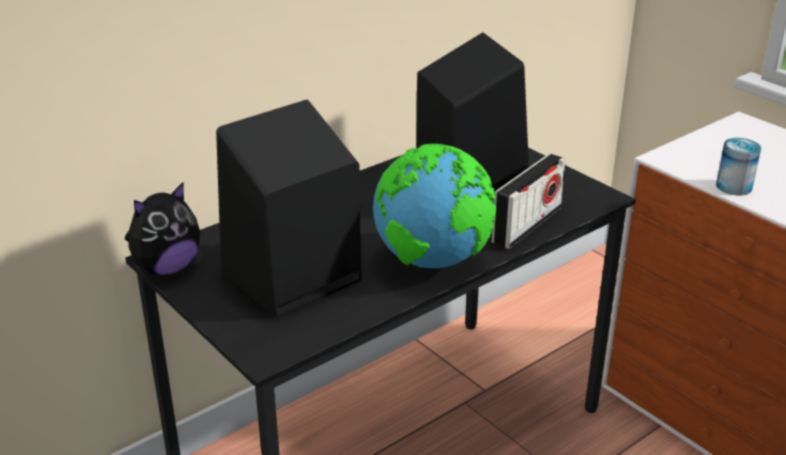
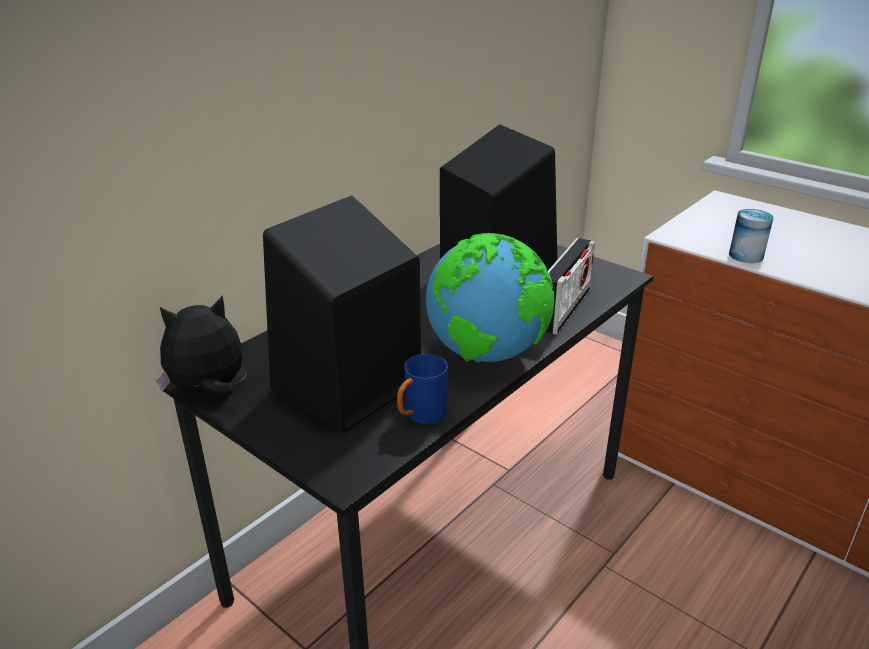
camera: 10 degrees left, 0 degrees up
(166, 268) = (209, 391): plush toy -> plush toy turned 150 degrees counterclockwise
(350, 311) = (420, 416): none -> blue mug

